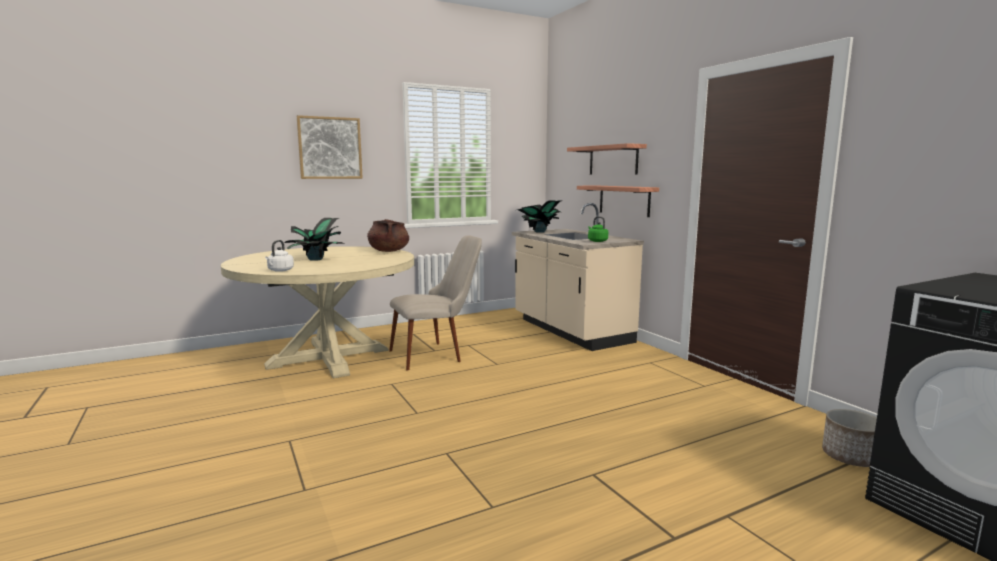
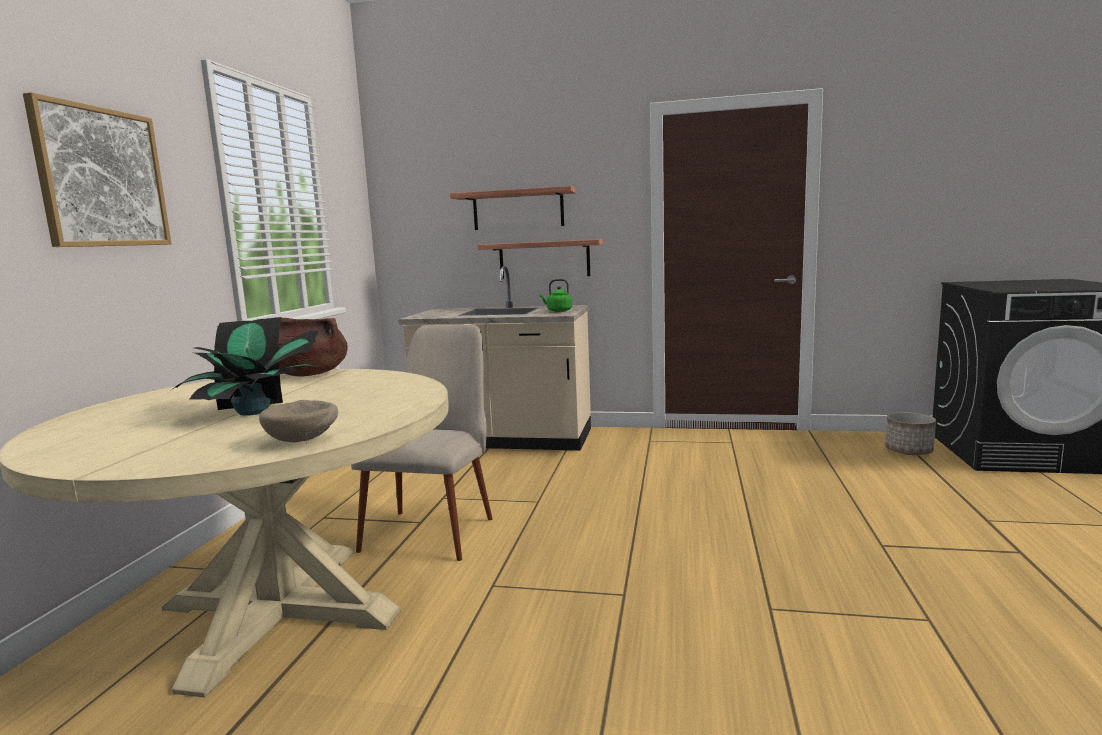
camera: 50 degrees left, 0 degrees up
(280, 270) = (304, 440): white kettle -> beige bowl
(539, 232) = (435, 314): potted plant -> none

